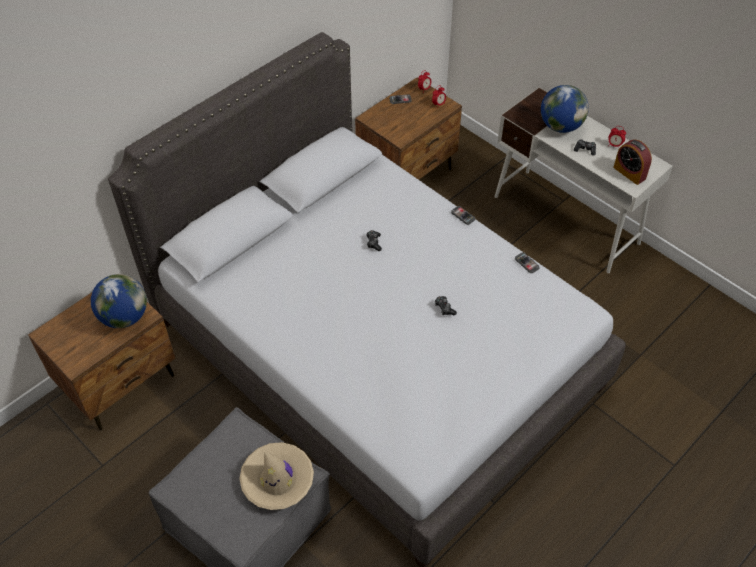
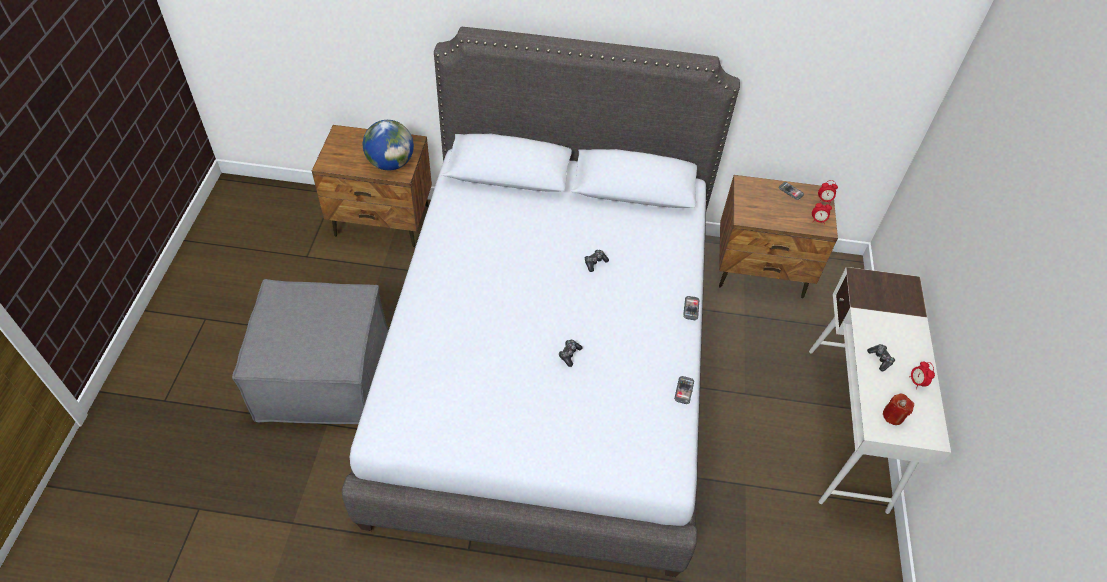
camera: 50 degrees right, 0 degrees up
(277, 480) = (327, 351): beige hat -> none
(560, 126) = (887, 322): globe -> none
(629, 173) = (893, 416): alarm clock -> red candle

